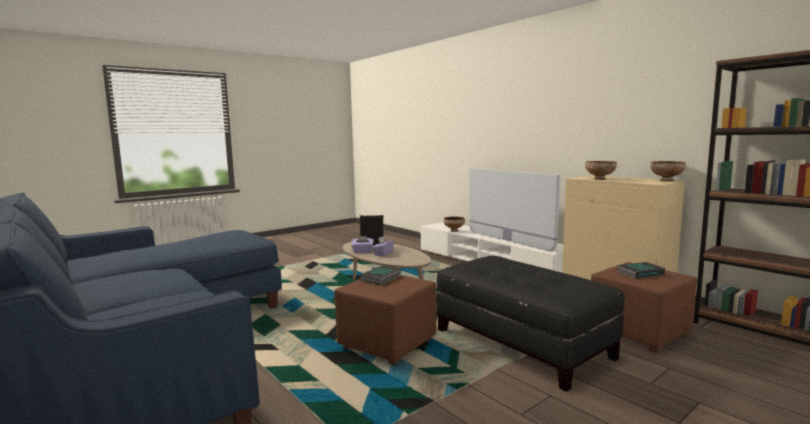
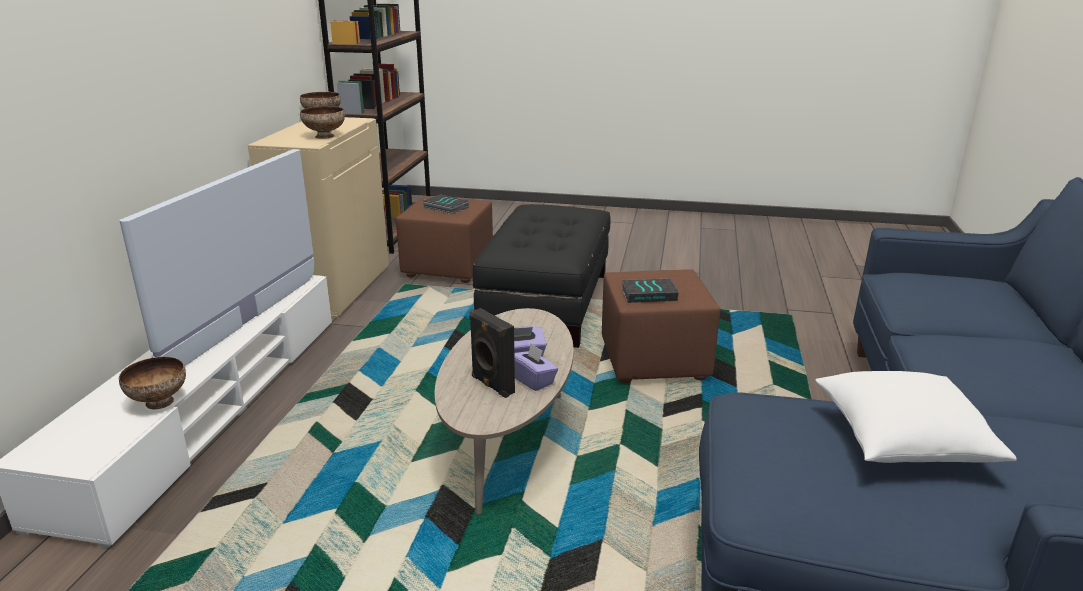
camera: 130 degrees left, 15 degrees up
(193, 243) = (901, 441): none -> white pillow

